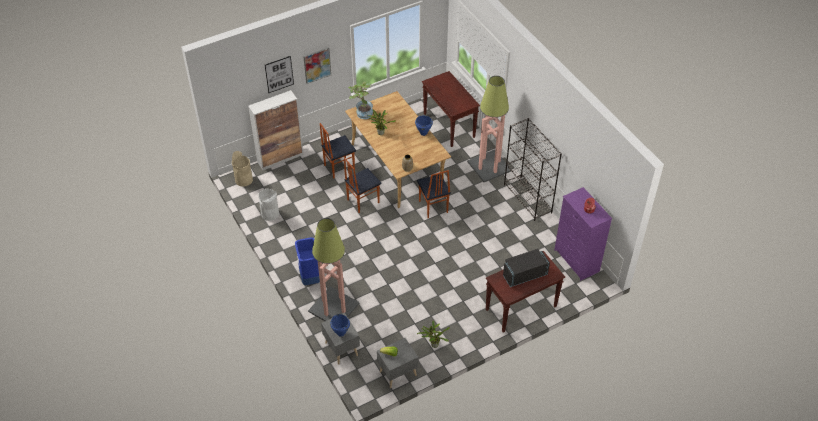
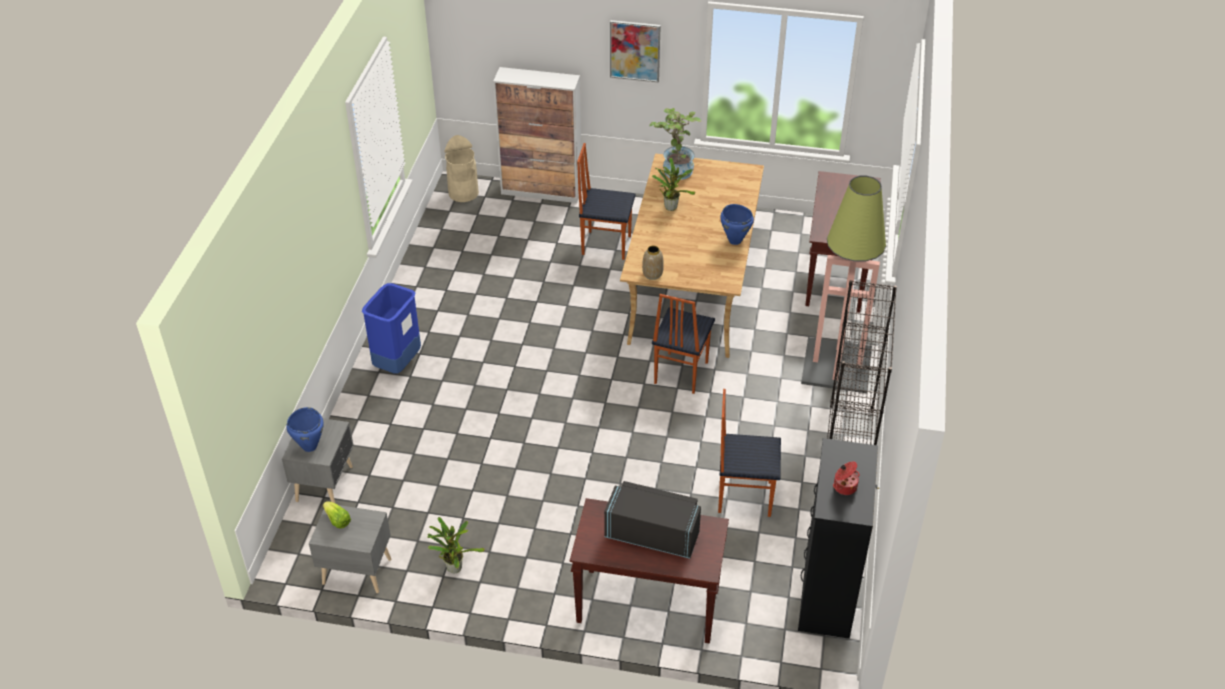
camera: 40 degrees right, 5 degrees down
(270, 213) = (445, 252): white trash can -> none
(279, 74) = (562, 35): picture -> none
(334, 308) = (380, 422): floor lamp -> none
(362, 201) = (587, 306): chair -> chair (744, 496)
(576, 261) = (826, 595): purple dresser -> black dresser

